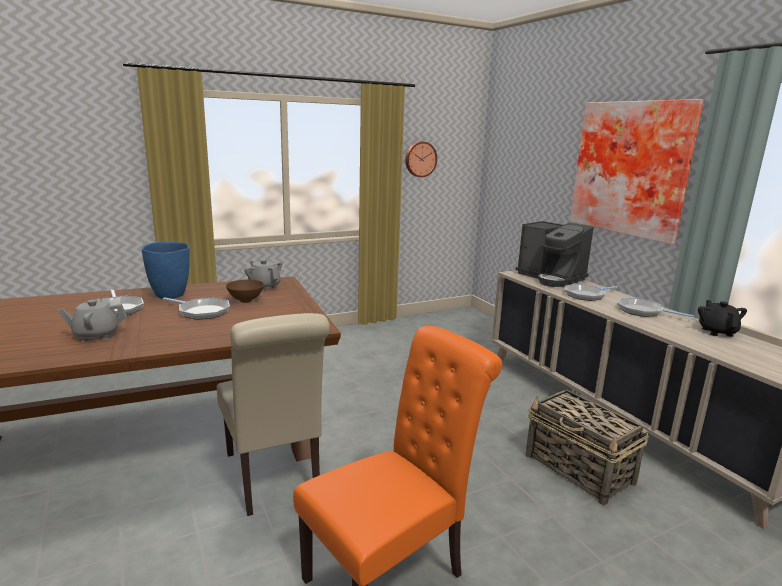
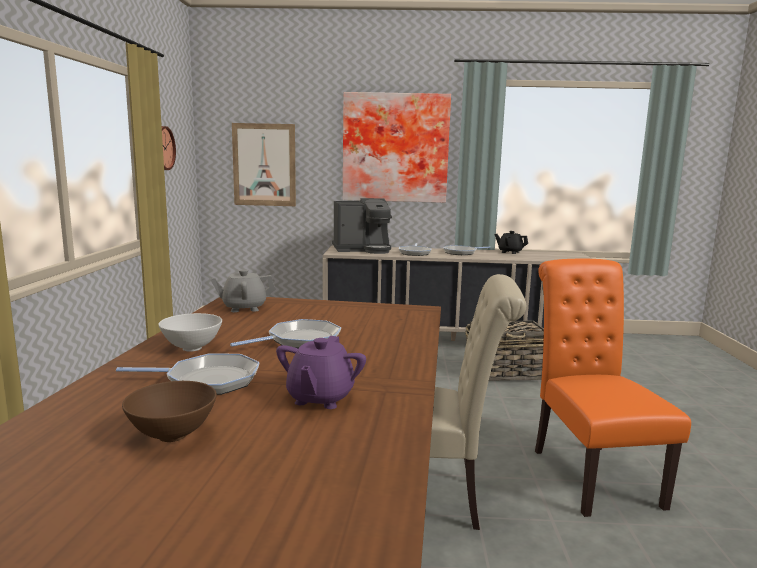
camera: 60 degrees left, 5 degrees down
(96, 335) = (320, 398): grey teapot -> purple teapot
(170, 295) = (192, 348): blue vase -> white bowl
(245, 300) = (287, 320): brown bowl -> brown bowl (171, 436)
(521, 177) = (264, 165): none -> picture

